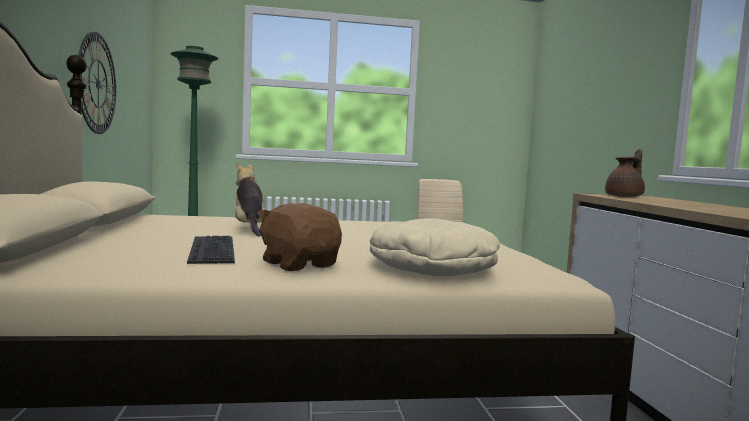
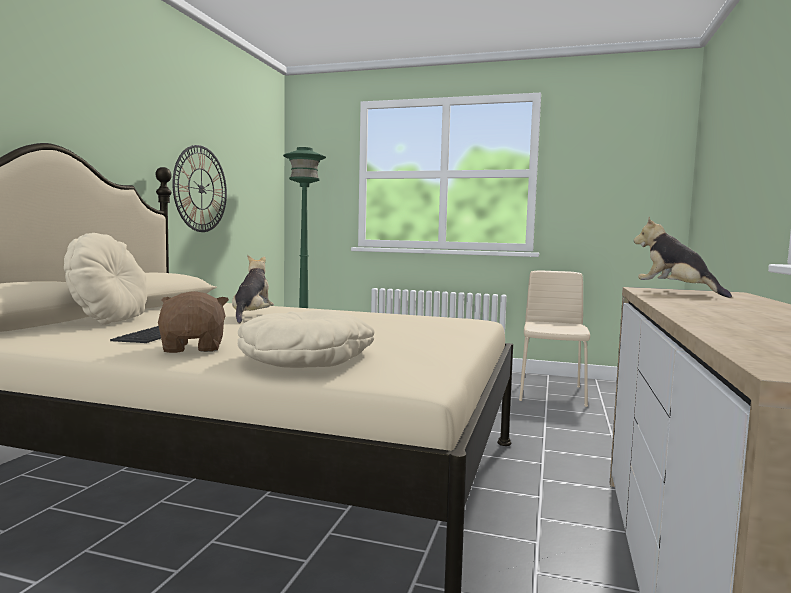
camera: 25 degrees right, 0 degrees up
(106, 242) = (109, 321): none -> beige pillow
(625, 196) = (676, 292): brown teapot -> plush toy

